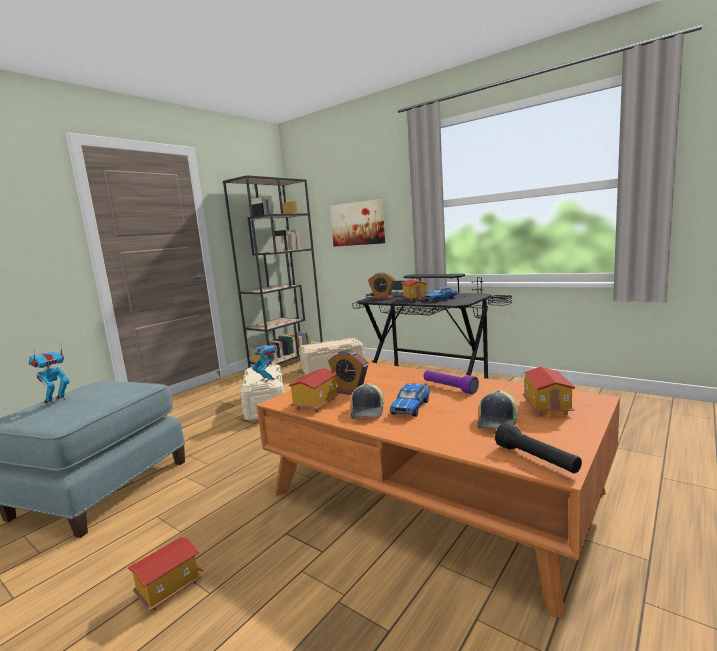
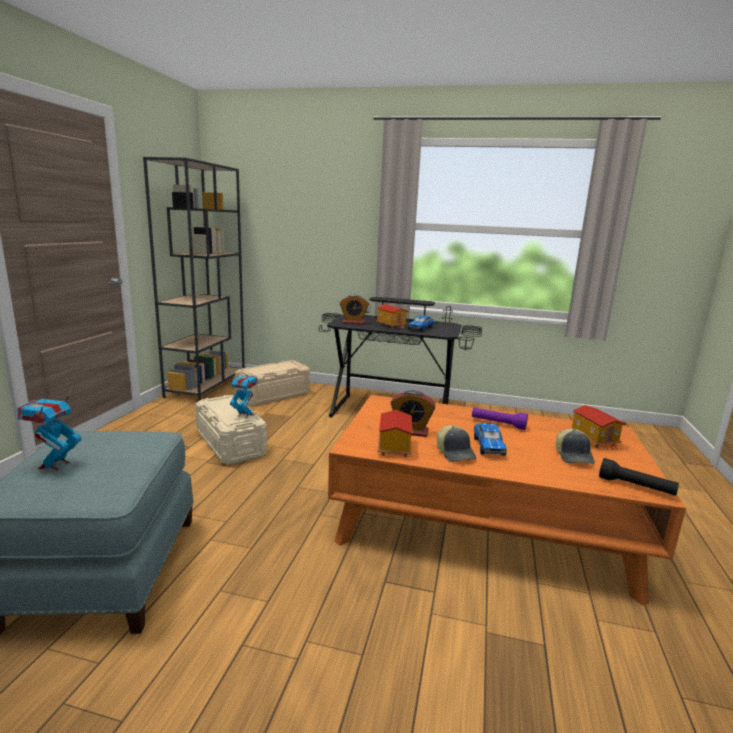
camera: 25 degrees left, 5 degrees up
(169, 588) = (313, 660): toy house -> none
(357, 223) = (304, 232): picture -> none

